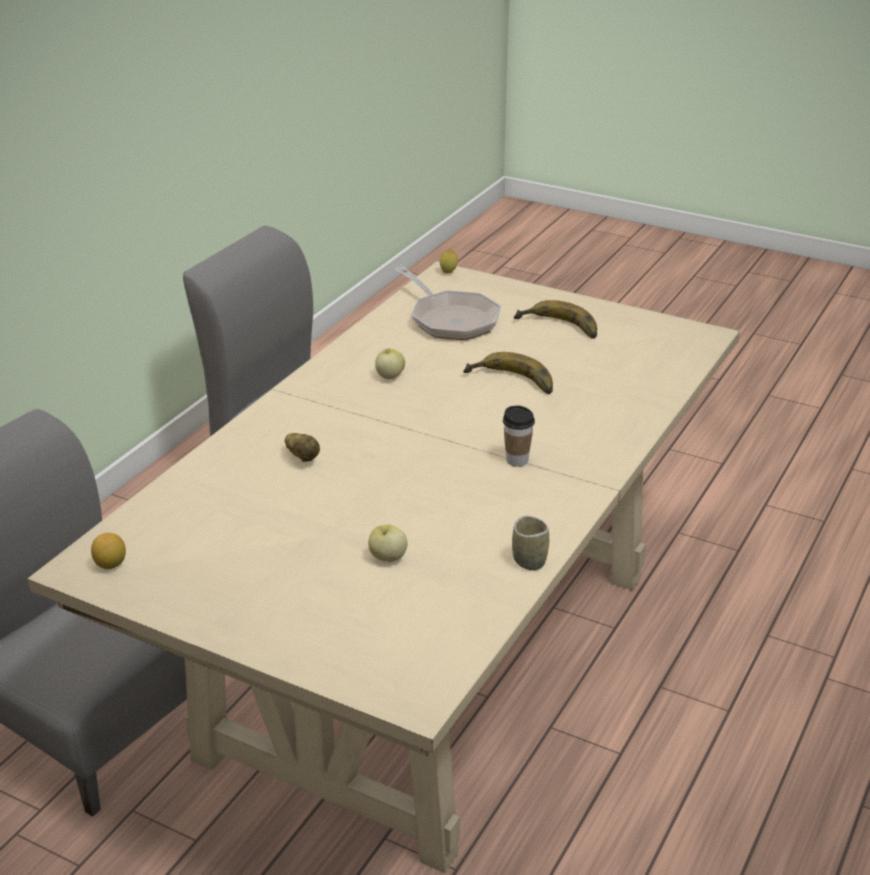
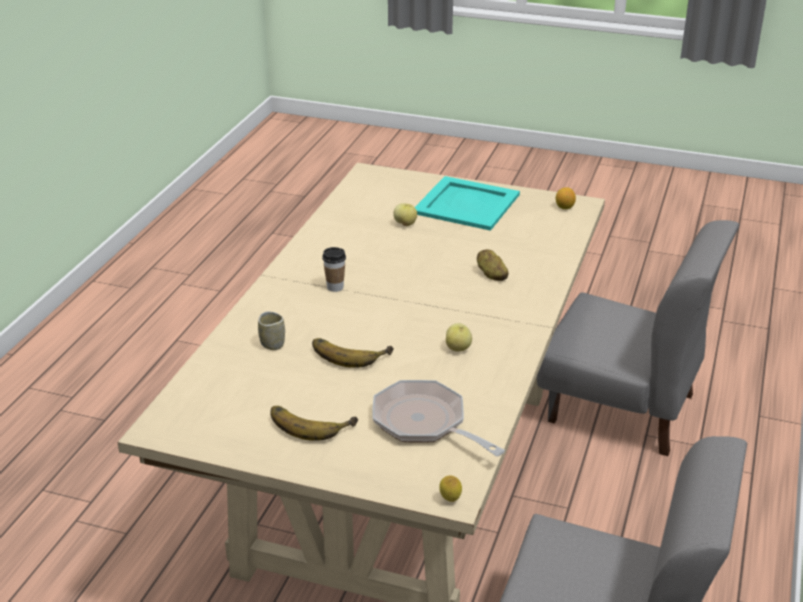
camera: 170 degrees right, 0 degrees up
(267, 589) = (467, 204): none -> turquoise tray
(529, 561) = (319, 229): cup -> cup (272, 344)

